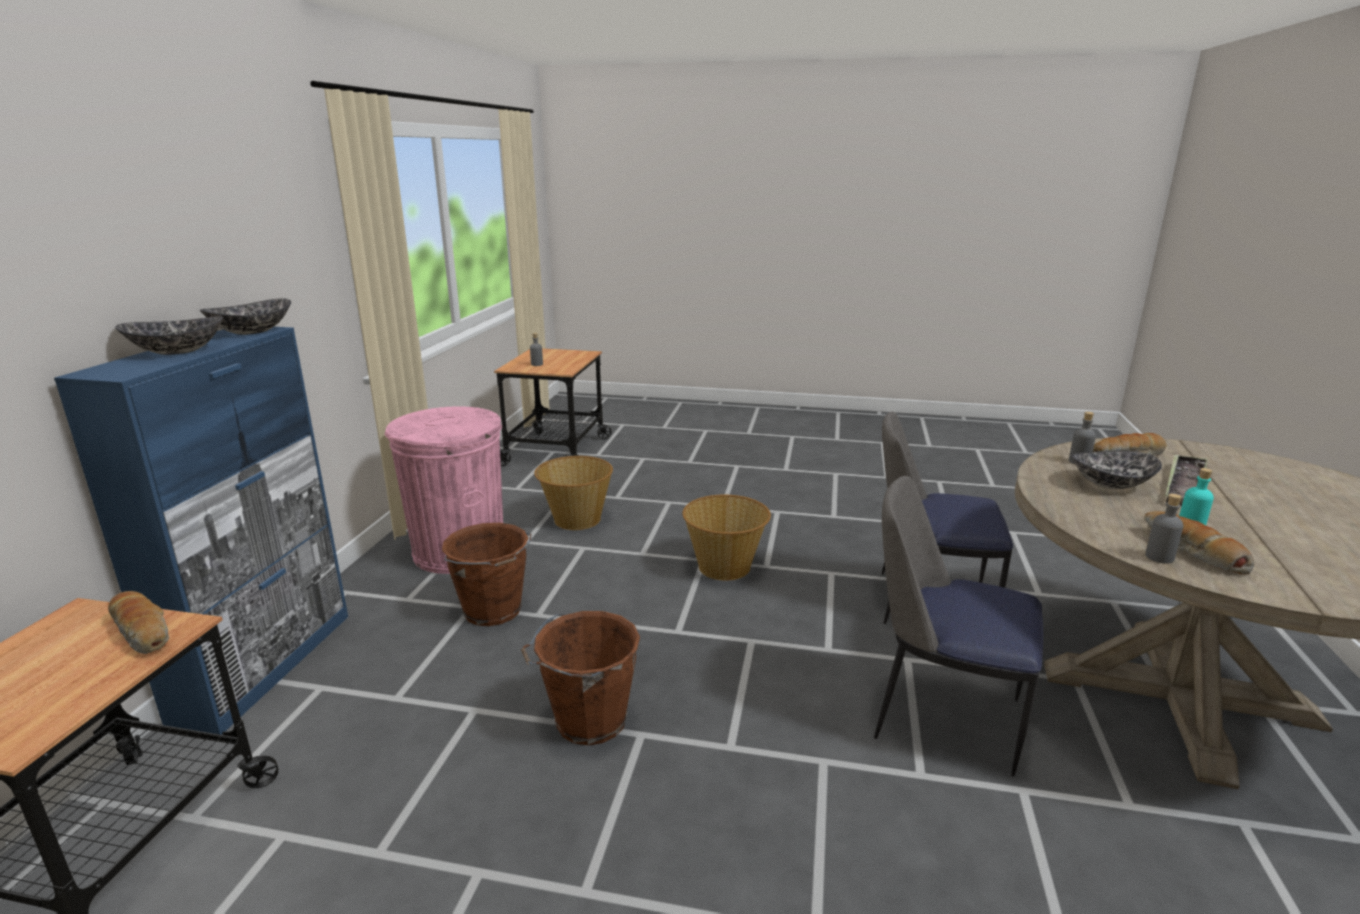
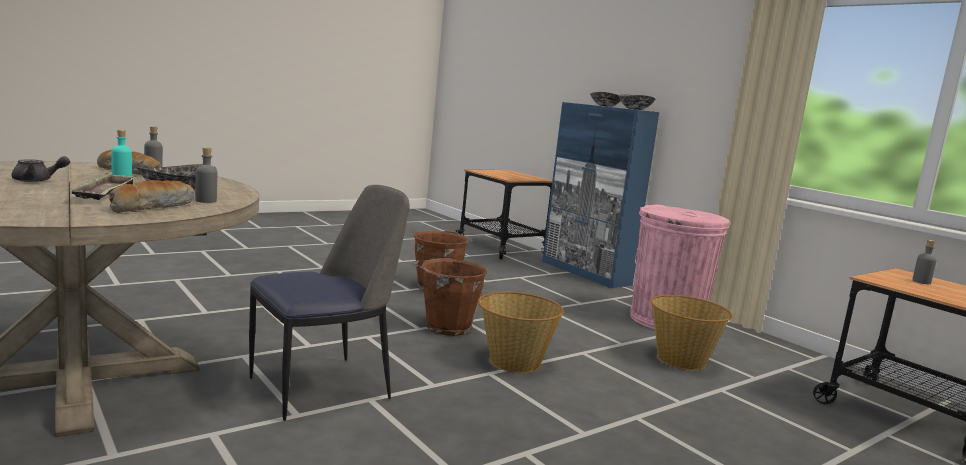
camera: 130 degrees right, 10 degrees down
(143, 632) = (515, 178): bread -> none
(493, 611) = (567, 304): brown bucket -> brown bucket (446, 327)
(942, 715) = (266, 326): chair -> none
(1283, 525) = (38, 181): none -> grey teapot

